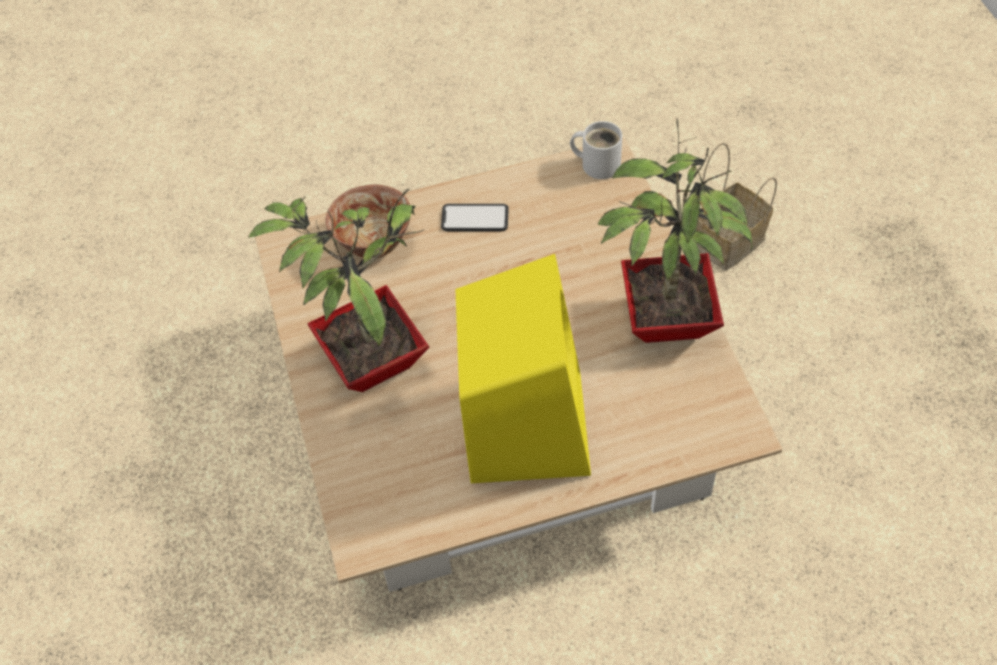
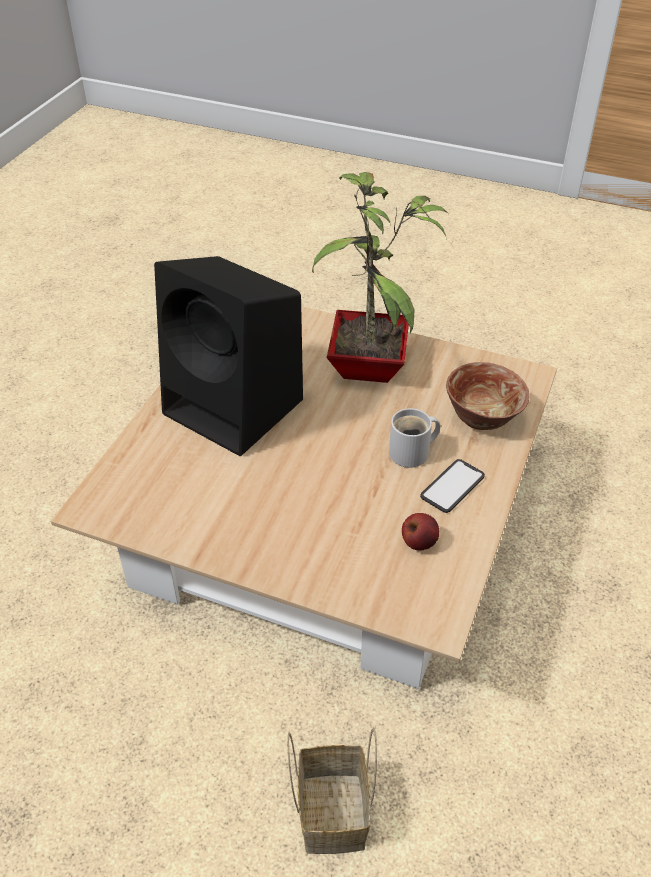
camera: 125 degrees right, 10 degrees down
(525, 423) = (237, 407): yellow speaker -> black speaker
(552, 206) = (418, 543): none -> apple
(598, 163) = (441, 610): white mug -> white mug (413, 453)
(662, 321) = (227, 532): potted plant -> none

